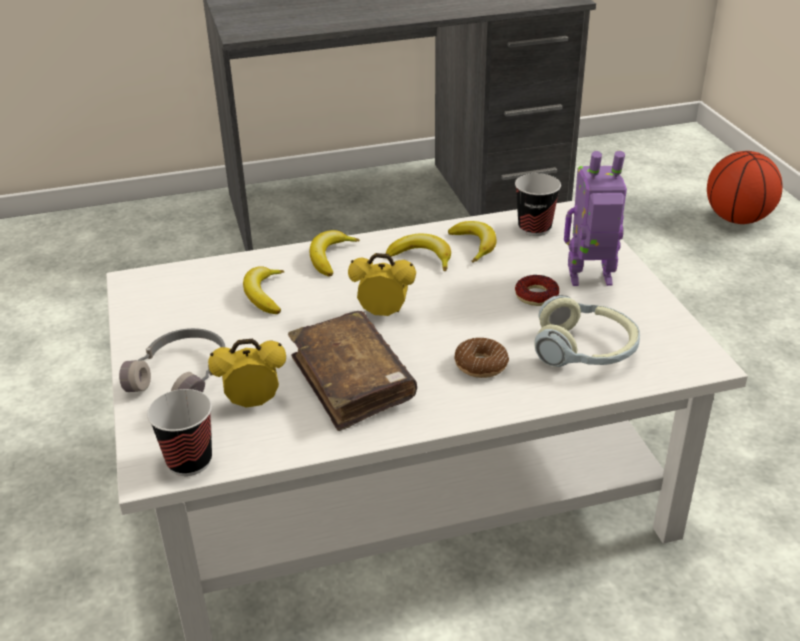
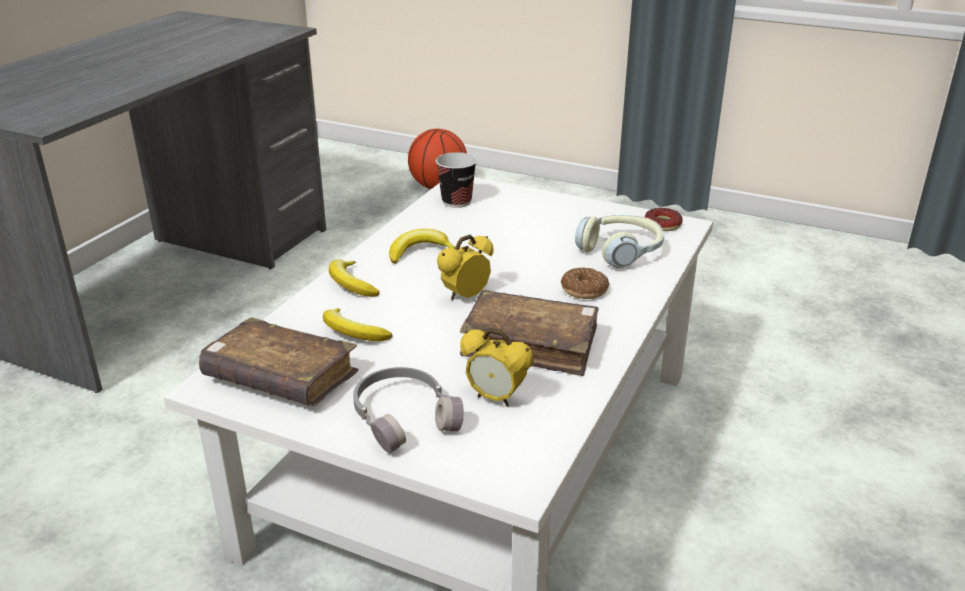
camera: 50 degrees left, 5 degrees down
(173, 300) = (281, 378): none -> brown book
(189, 461) = (530, 459): cup -> none
(253, 403) = (495, 398): alarm clock -> alarm clock turned 90 degrees counterclockwise
(474, 245) = (439, 229): banana -> none
(536, 295) = (536, 237): donut -> donut (662, 224)
(591, 280) = (549, 214): toy robot -> none

